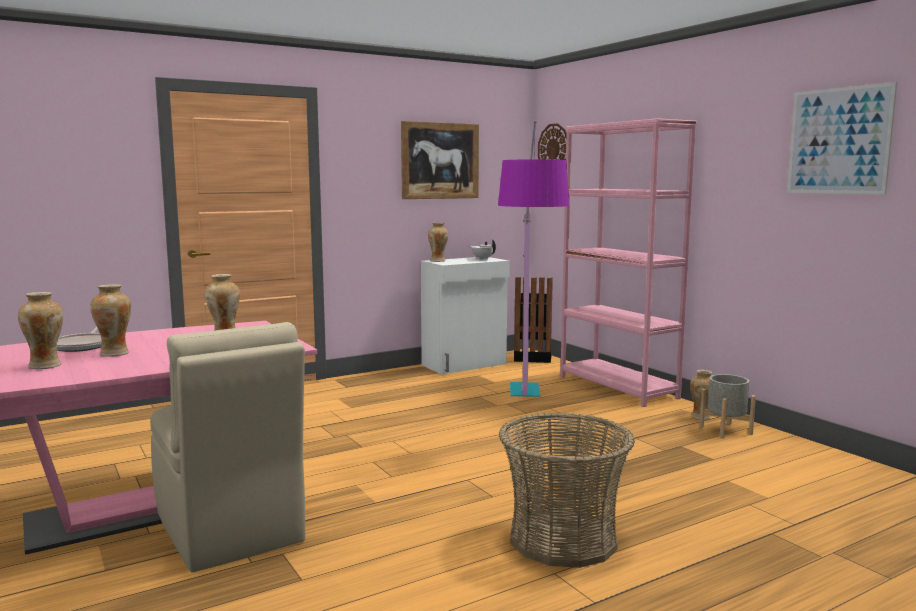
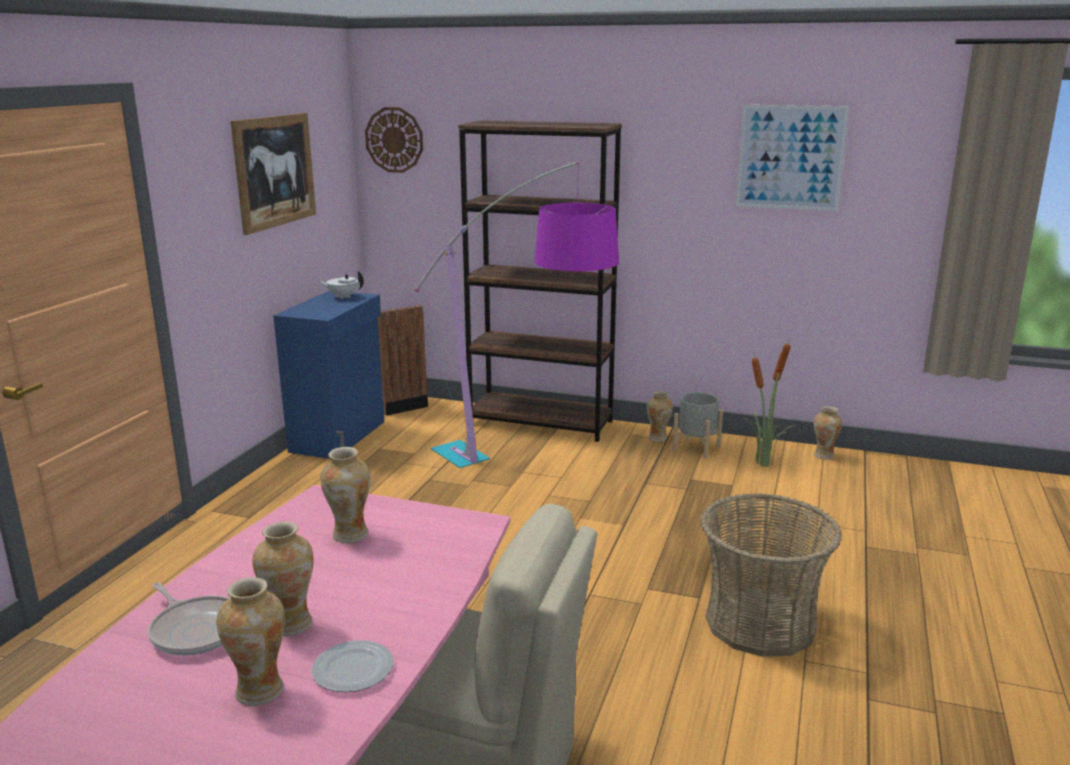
camera: 40 degrees left, 10 degrees up
(90, 371) = (354, 670): none -> plate
(438, 261) = (300, 312): vase -> vase (824, 455)
(465, 364) = (340, 436): white cabinet -> blue cabinet
(617, 387) = (541, 422): pink bookcase -> brown bookcase
(775, 455) = (764, 464): none -> potted plant

